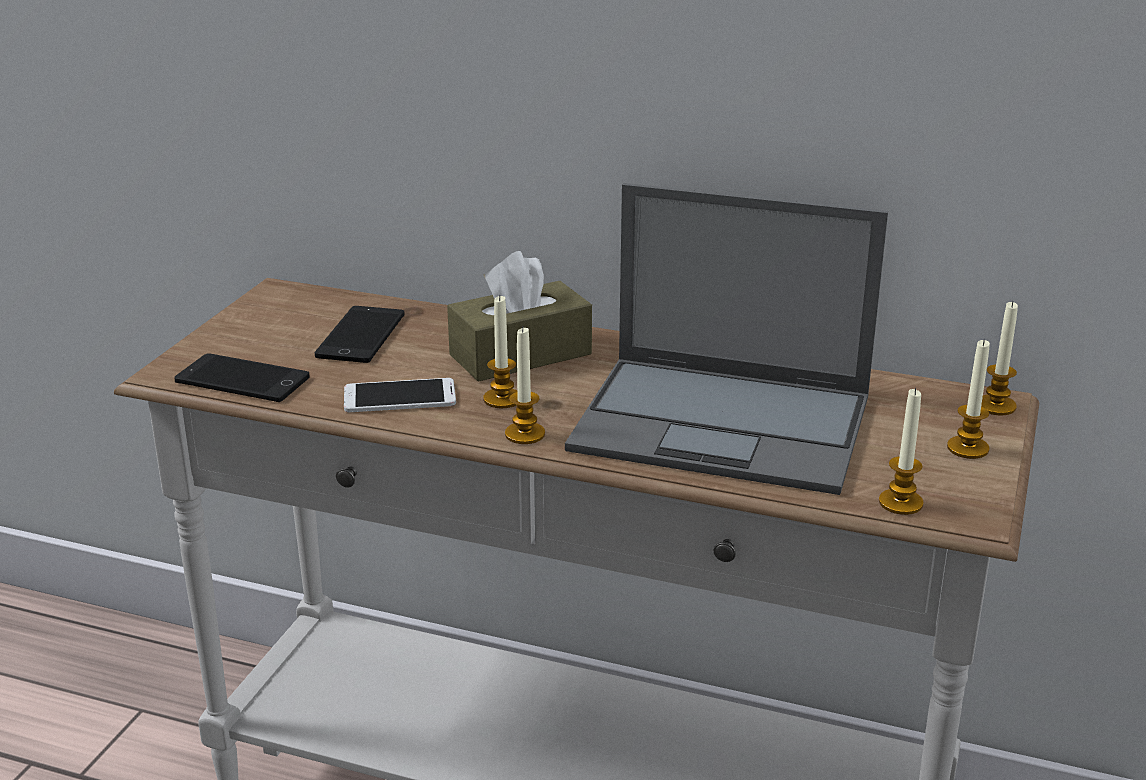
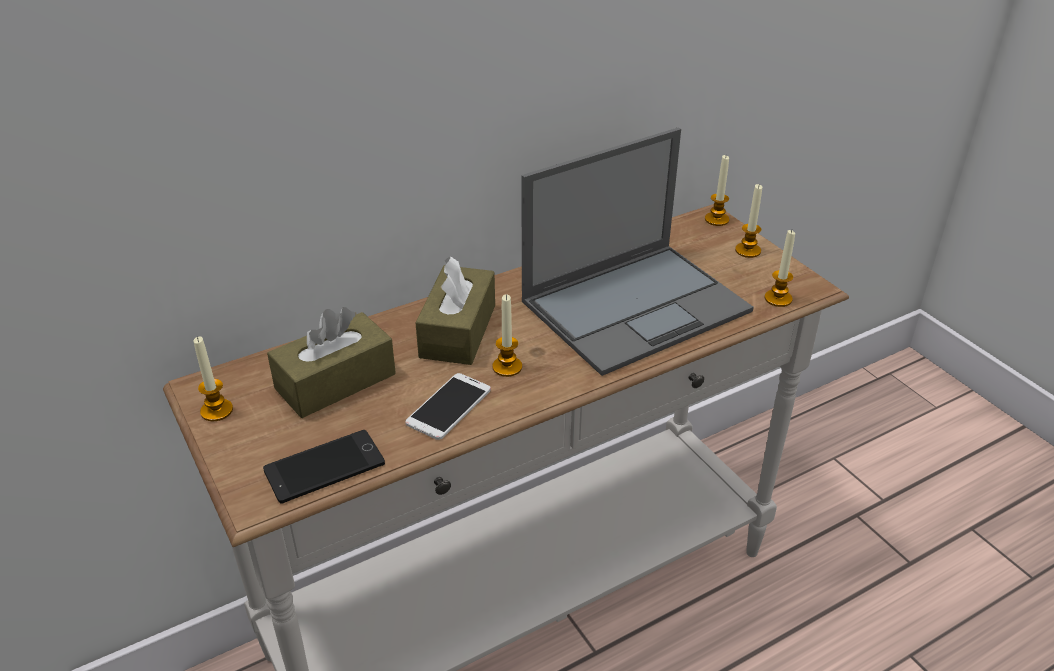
camera: 50 degrees left, 10 degrees up
(361, 335) = (335, 381): phone -> brown tissue box
(525, 434) = (562, 380): candle -> candle (216, 411)

